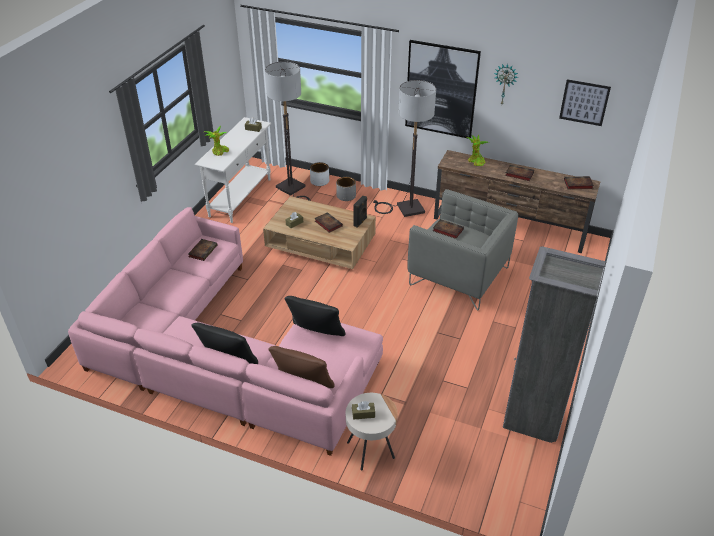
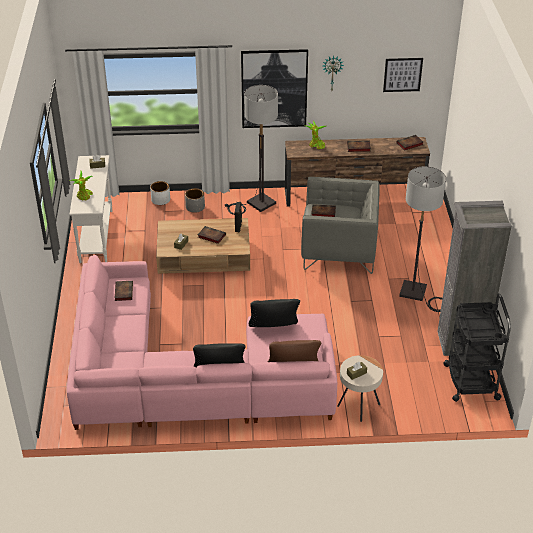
camera: 25 degrees left, 0 degrees up
(293, 192) = (143, 217): floor lamp -> floor lamp (420, 296)
(516, 470) = (470, 381): none -> black cart

